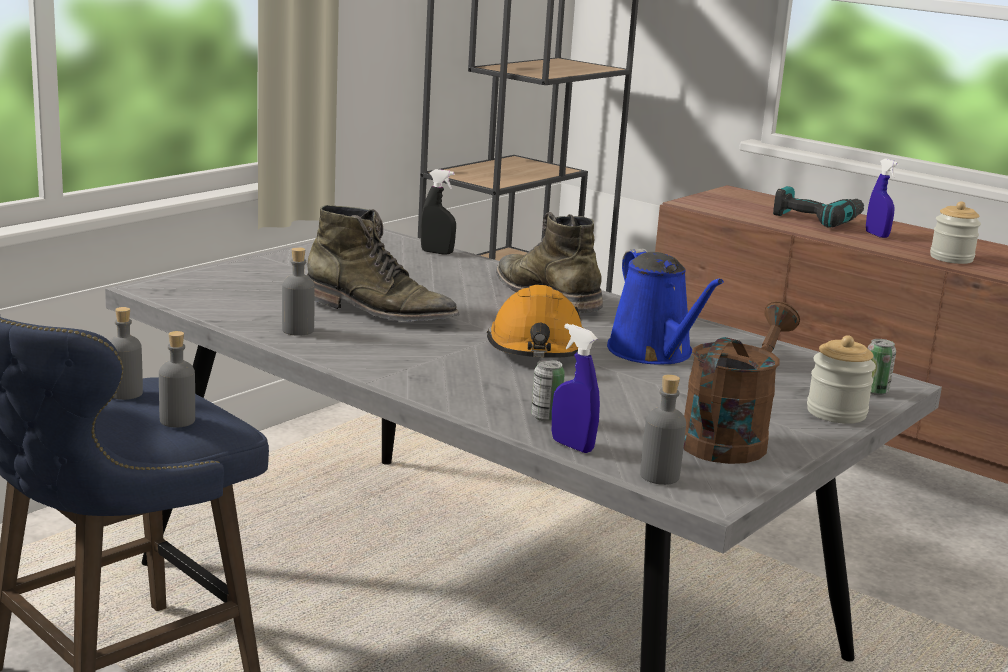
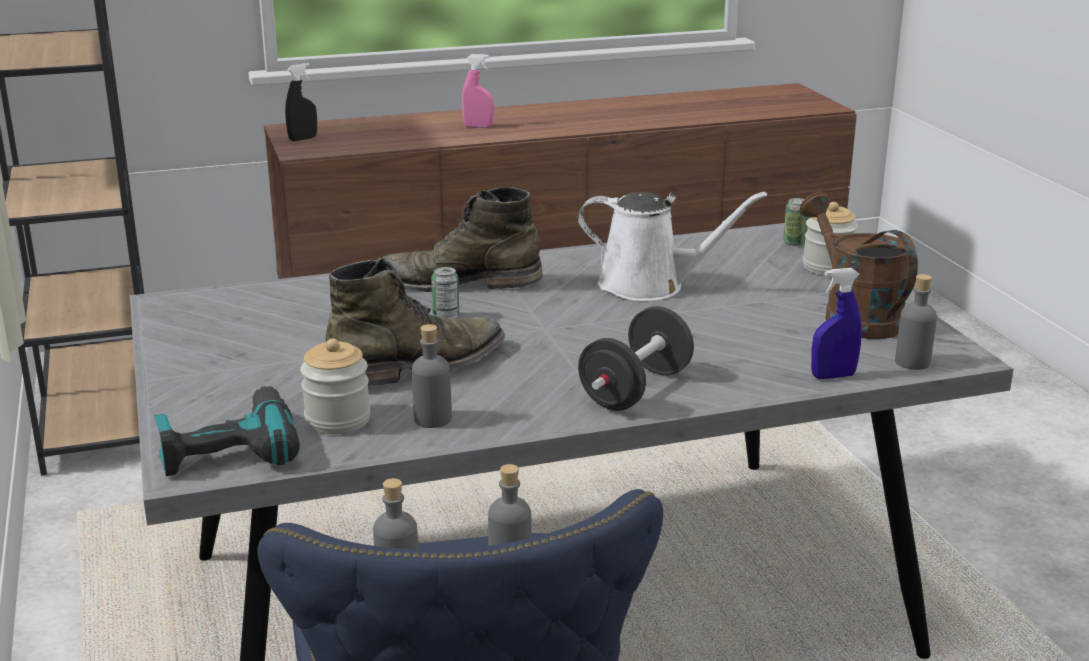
camera: 55 degrees left, 5 degrees up
(434, 379) = (635, 389): none -> black dumbbell
(437, 252) = (266, 291): black spray bottle -> black spray bottle (303, 139)
(537, 348) = (596, 326): orange hard hat -> none
(545, 417) = (762, 368): can -> can (446, 317)
(654, 353) = (649, 286): blue watering can -> white watering can
(817, 219) = (410, 129): power drill -> power drill (228, 448)
(877, 235) = (478, 126): blue spray bottle -> pink spray bottle
(951, 258) = (563, 126): jar -> jar (337, 420)

